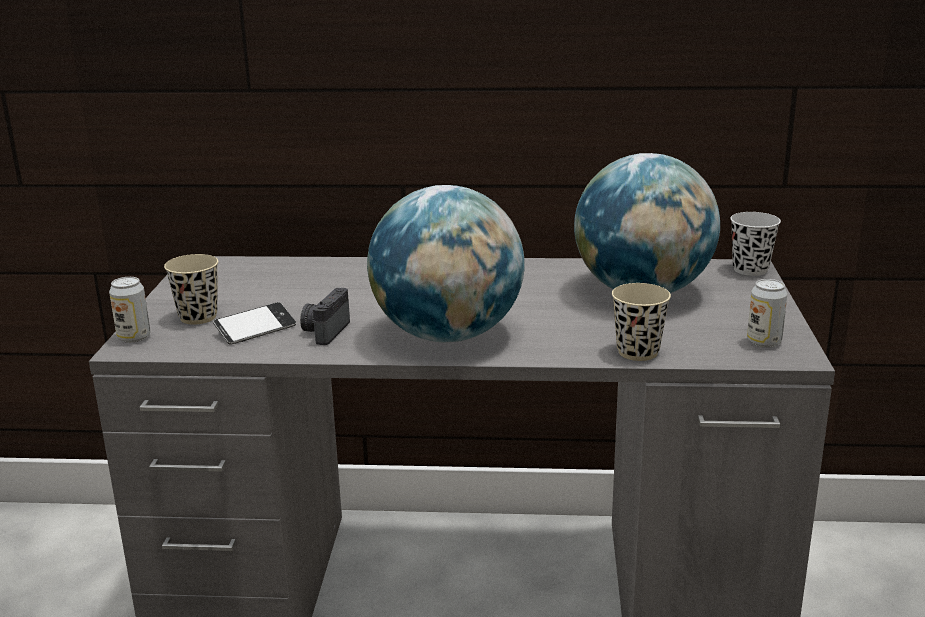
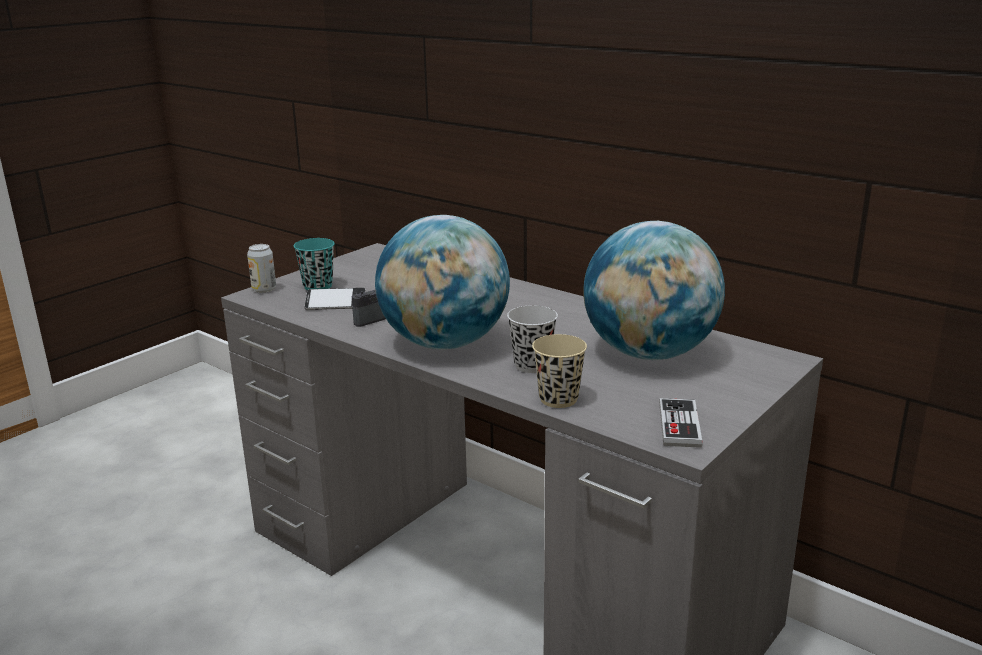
camera: 35 degrees right, 0 degrees up
(198, 317) = (318, 286): beige cup -> turquoise cup
(750, 269) = (783, 362): black cup -> black cup (532, 365)
(764, 342) = (679, 425): can -> game controller

